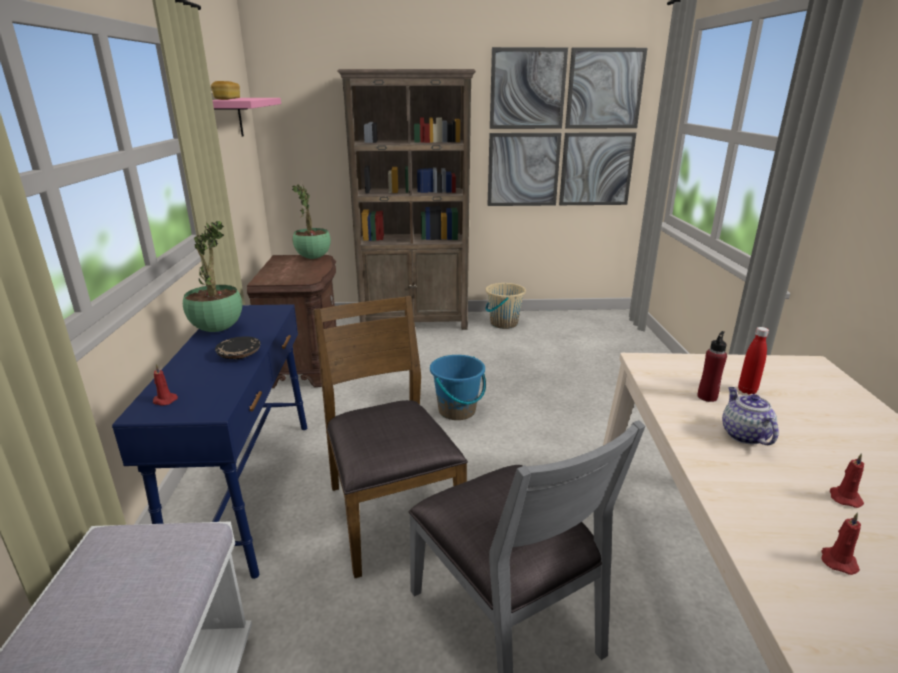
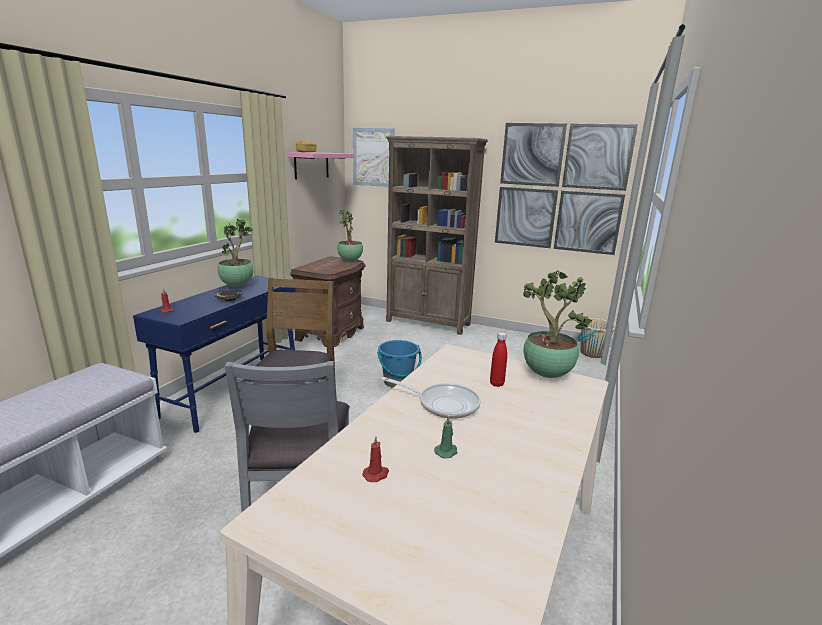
camera: 25 degrees right, 5 degrees down
(300, 101) = (373, 157): none -> picture
(503, 323) = (493, 336): beige bucket -> beige bucket (592, 353)
(707, 397) = (459, 379): red bottle -> none
(743, 435) = (443, 404): teapot -> frying pan
(766, 364) = (545, 374): none -> potted plant
(844, 497) = (446, 451): red candle -> green candle

